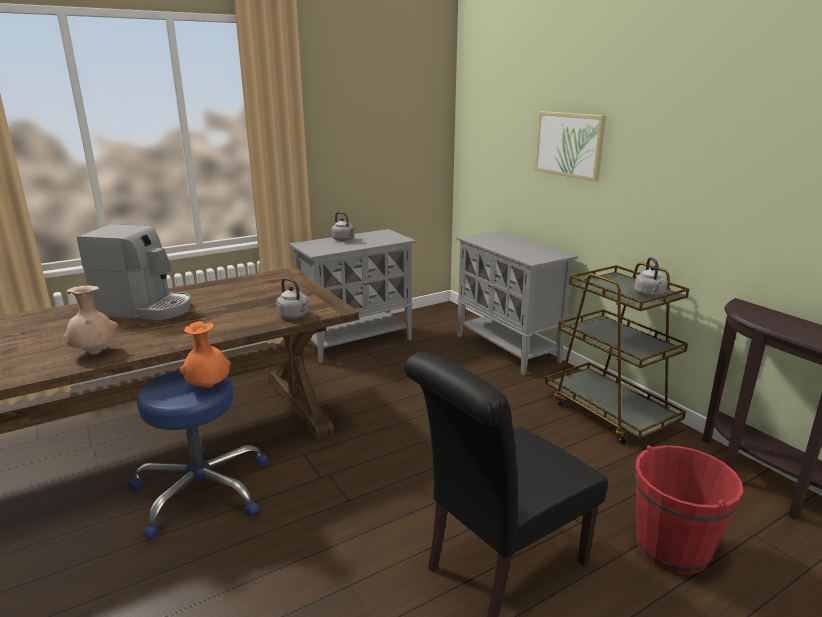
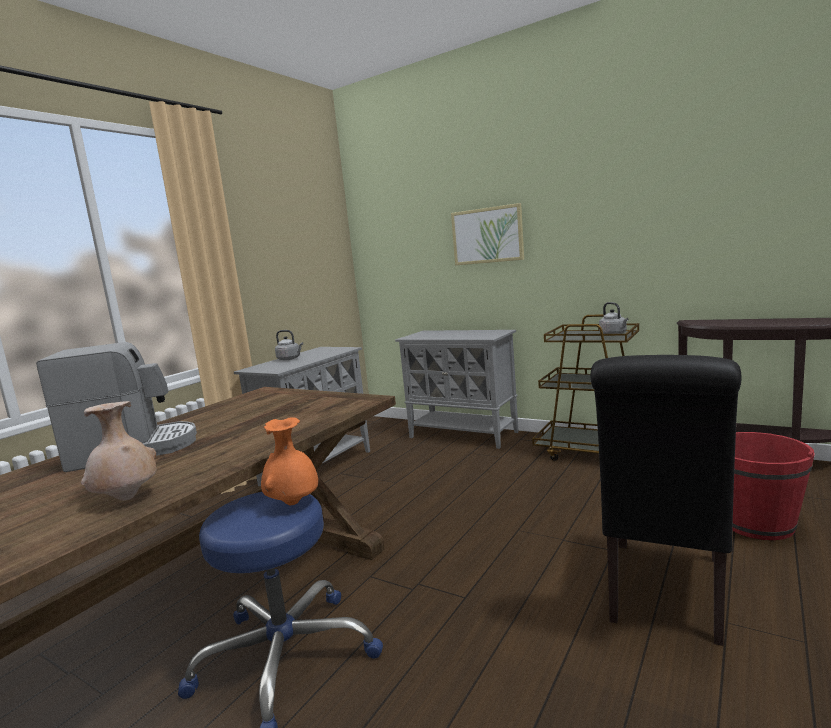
camera: 25 degrees left, 10 degrees down
(294, 316) = (334, 412): grey kettle -> none

